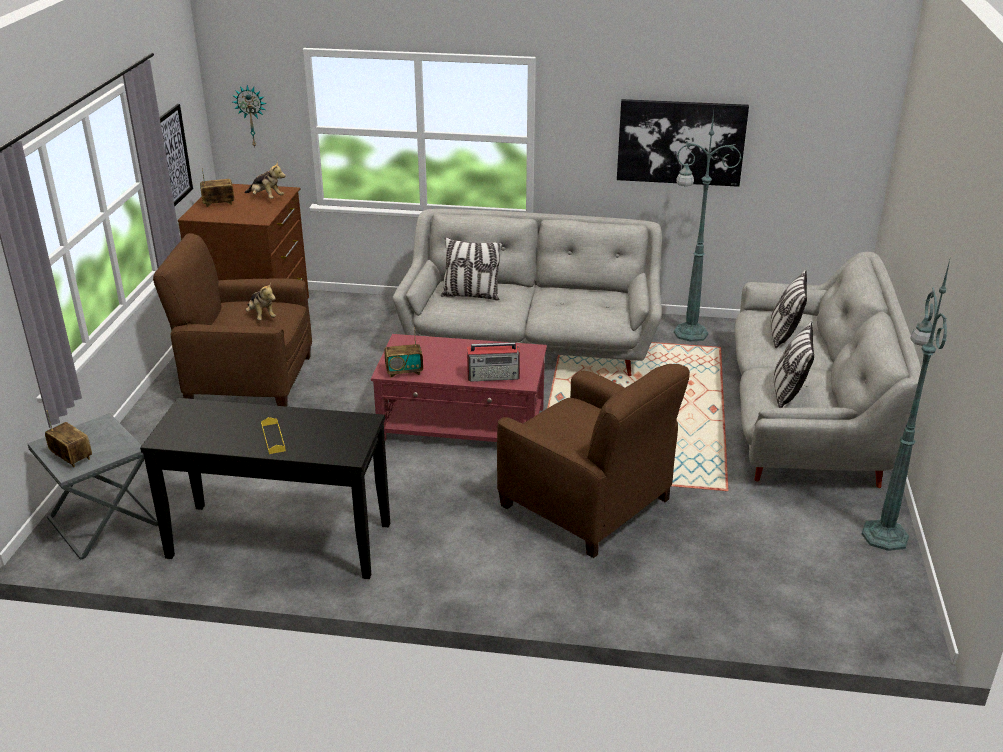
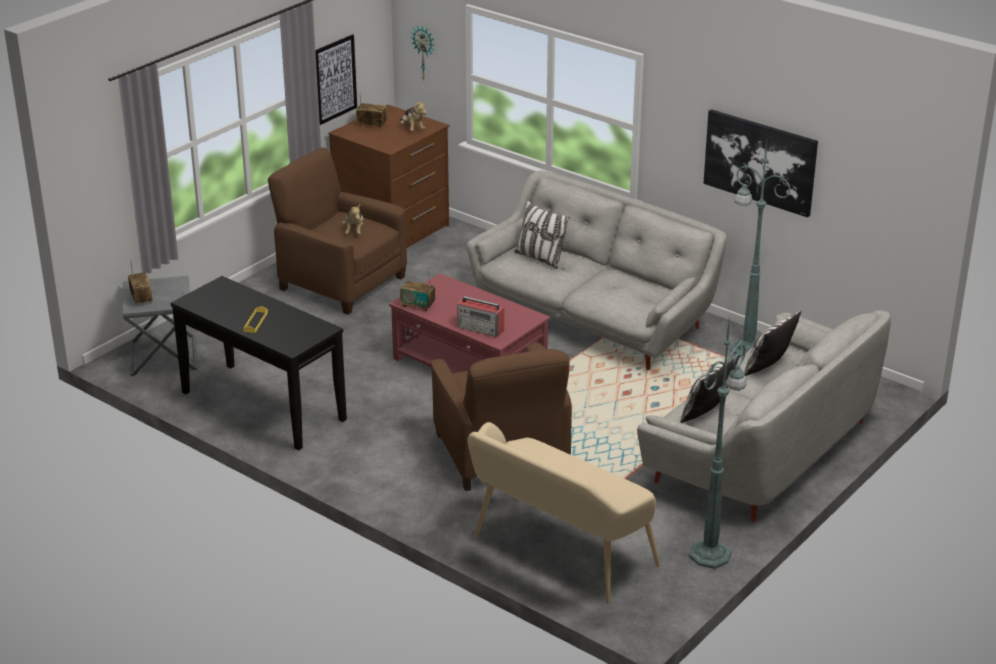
camera: 30 degrees right, 0 degrees up
(756, 593) = (557, 554): none -> beige bench

